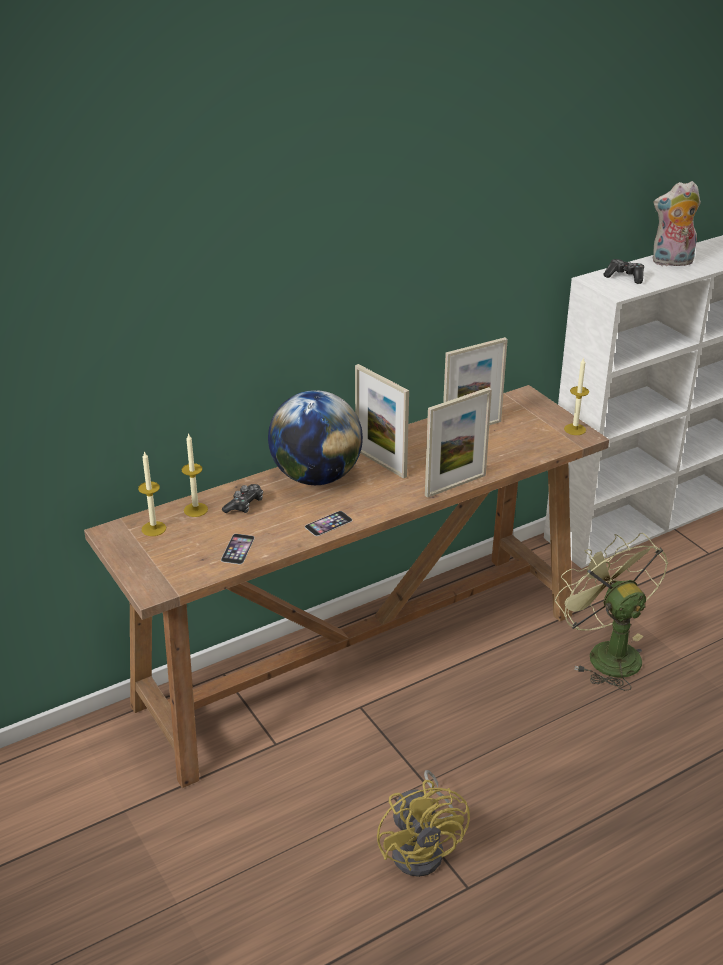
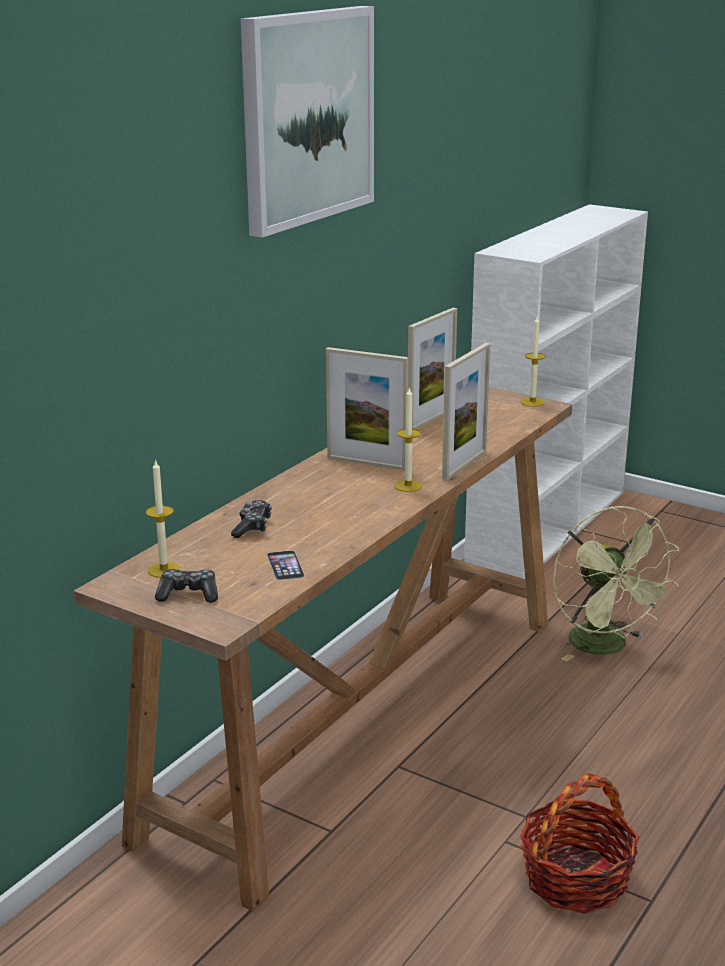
camera: 25 degrees left, 10 degrees down
(195, 510) = (198, 543): candle -> candle (408, 486)
(316, 477) = (309, 488): globe -> none
(328, 523) = (365, 522): phone -> none
(354, 174) = (306, 117): none -> picture
(423, 848) = (576, 879): yellow fan -> basket
(605, 653) = (606, 647): green fan -> green fan turned 150 degrees counterclockwise
(625, 277) = (523, 246): game controller -> game controller (188, 594)
(671, 262) = (552, 232): plush toy -> none

